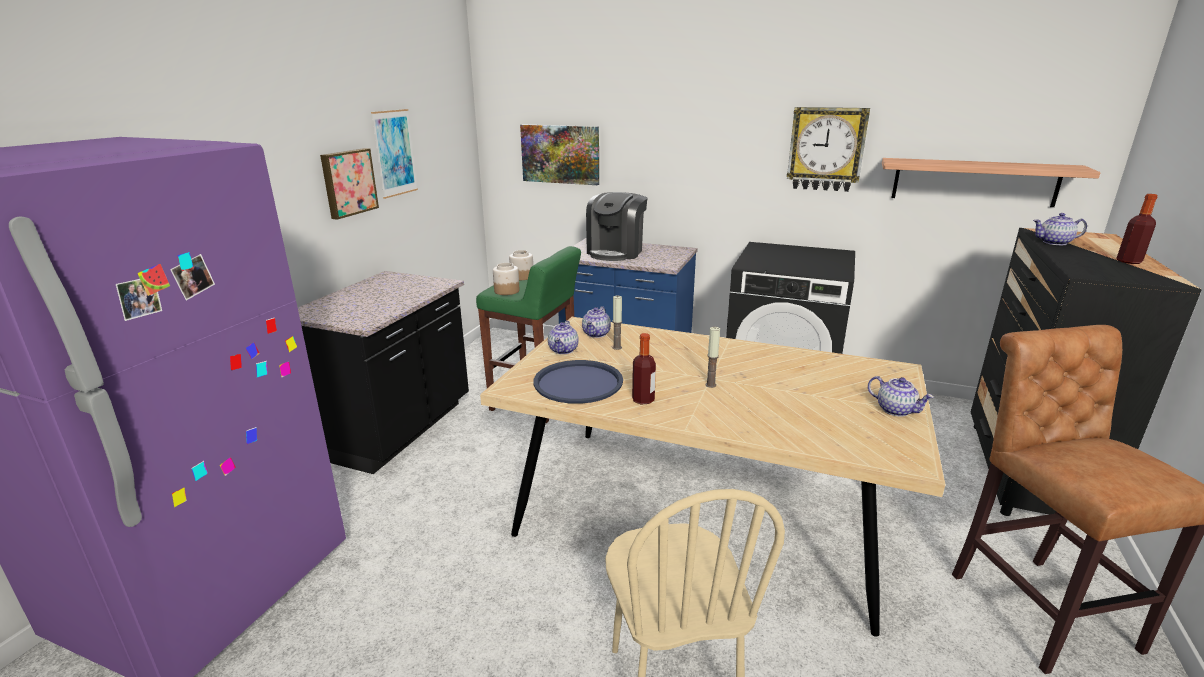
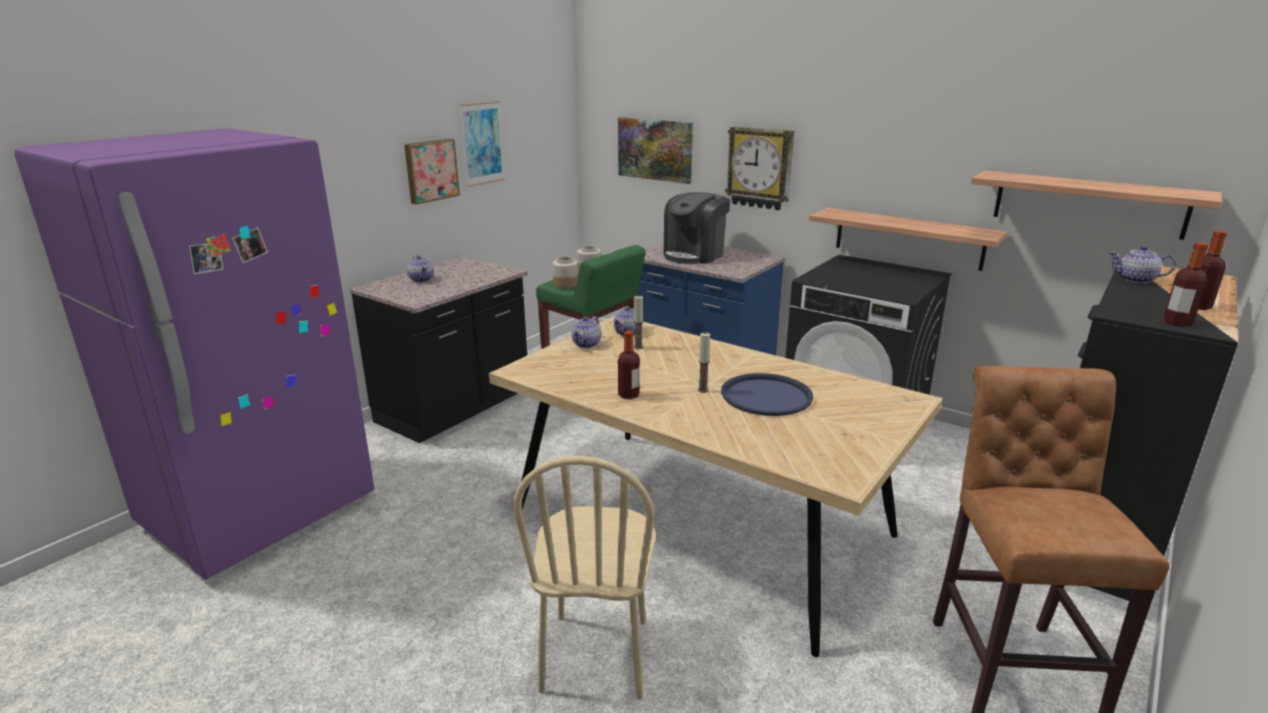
camera: 15 degrees right, 0 degrees up
(578, 383) = (580, 374): blue tray -> blue tray (766, 396)
(814, 222) = (908, 238): none -> shelf
(826, 149) = (923, 158): wall clock -> wall clock (760, 168)
(896, 410) = (872, 435): teapot -> teapot (421, 279)
(1136, 276) = (1177, 322): none -> bottle

